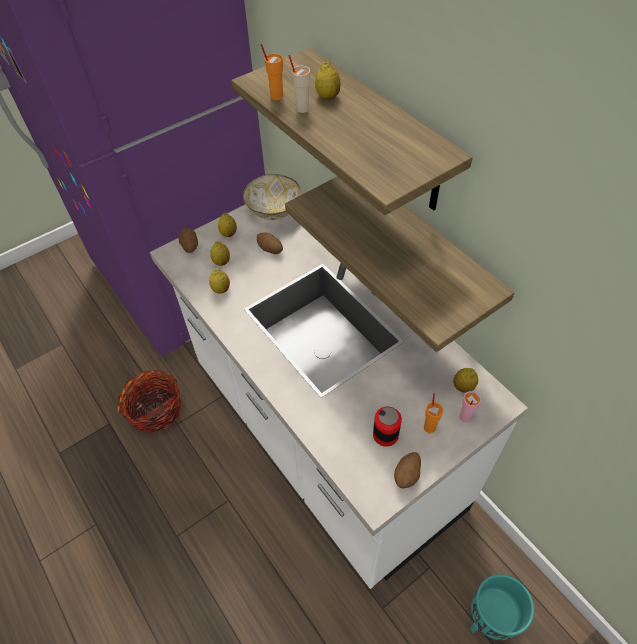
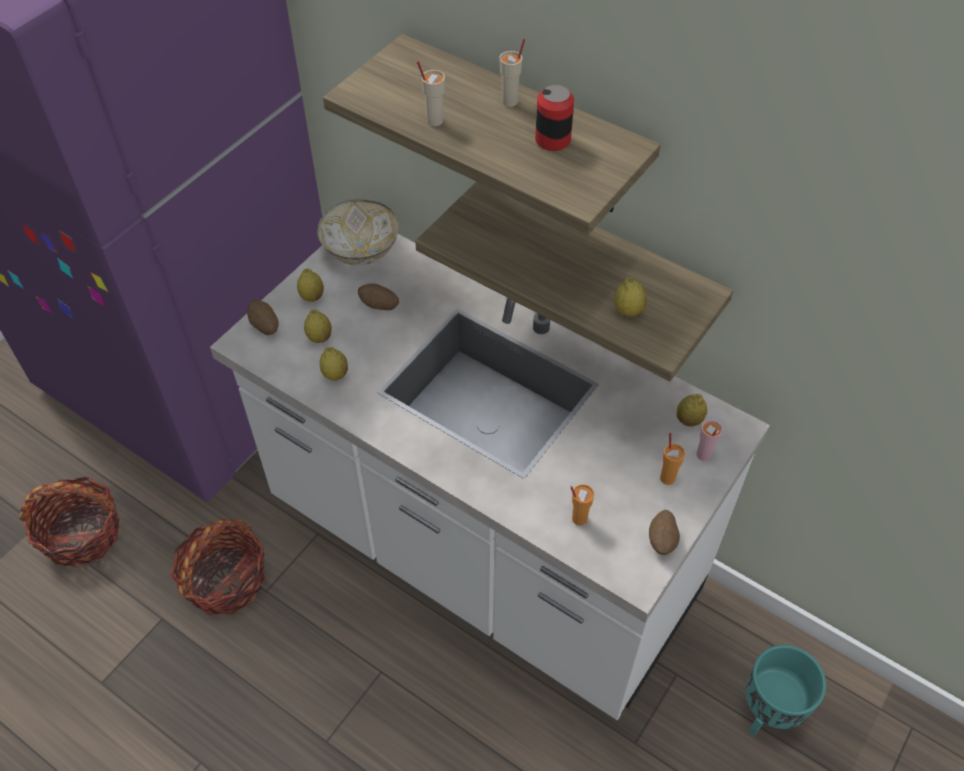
camera: 20 degrees left, 0 degrees up
(84, 357) = (82, 534): none -> basket
(276, 96) = (393, 109): orange cup -> orange cup (579, 518)
(327, 97) = (458, 98): lemon -> lemon (628, 311)
(366, 105) = (510, 101): none -> beige cup
(385, 435) = (619, 501): can -> can (552, 140)

